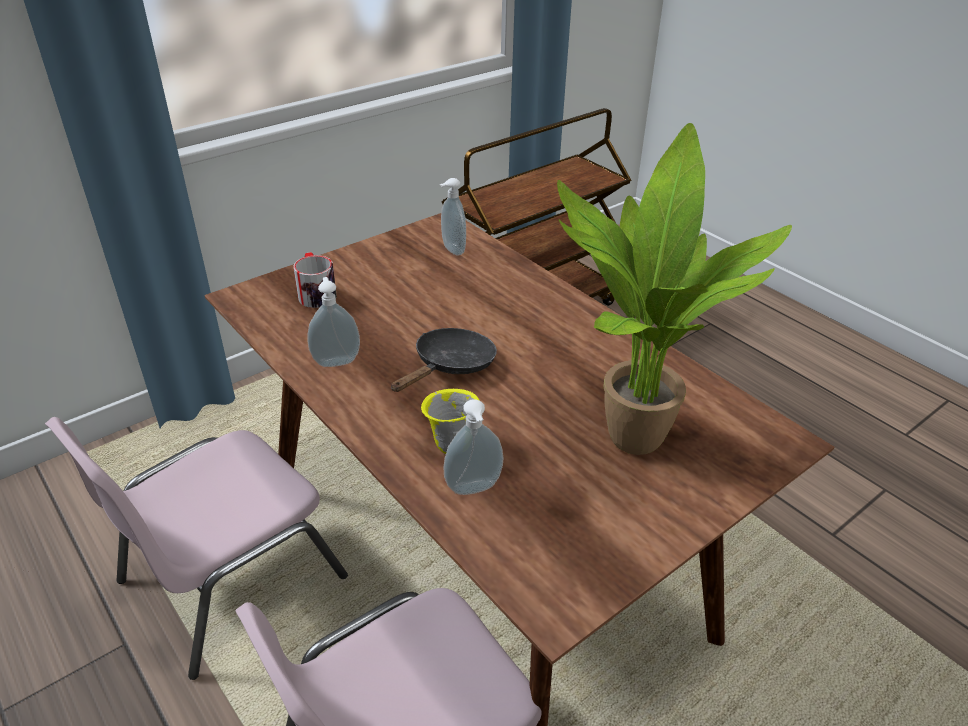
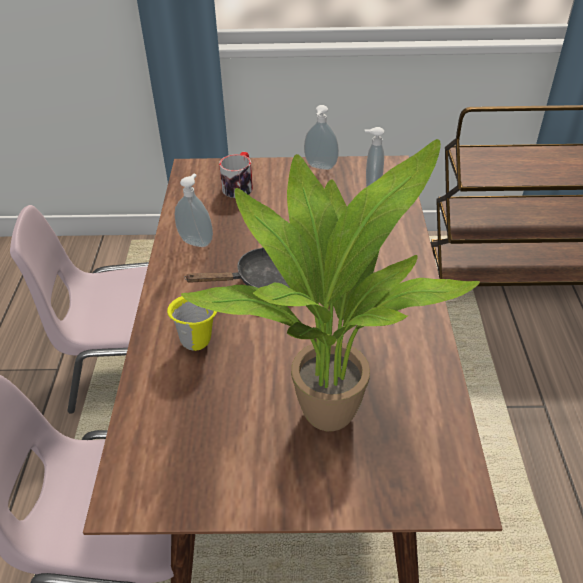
camera: 40 degrees right, 5 degrees up
(474, 489) = (174, 381): soap dispenser -> soap dispenser (320, 167)

